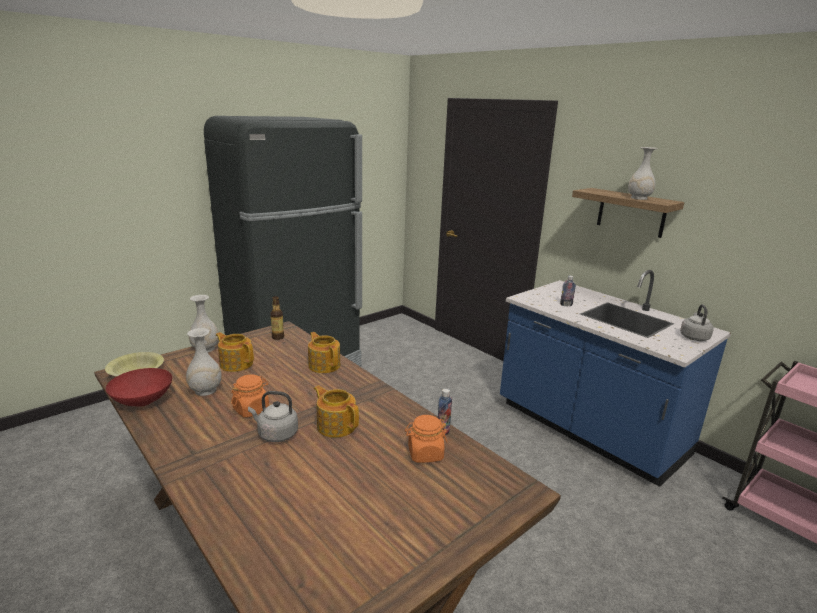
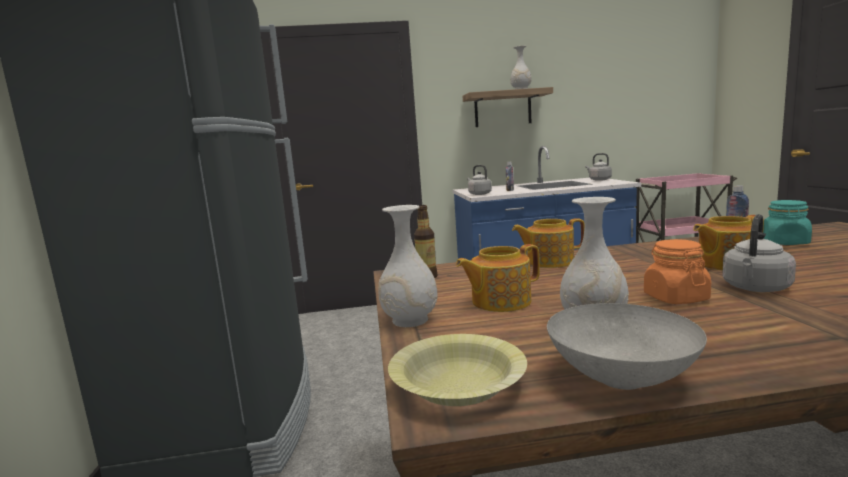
camera: 55 degrees left, 10 degrees down
(144, 401) = (620, 377): red bowl -> grey bowl
(425, 454) = (785, 242): orange jar -> turquoise jar
(530, 296) = (479, 194): none -> grey kettle

